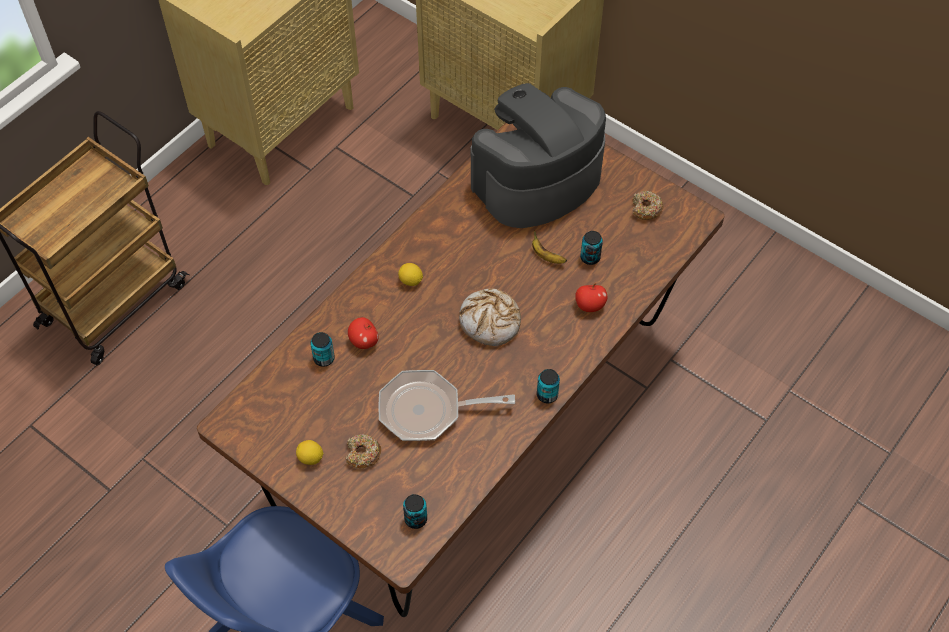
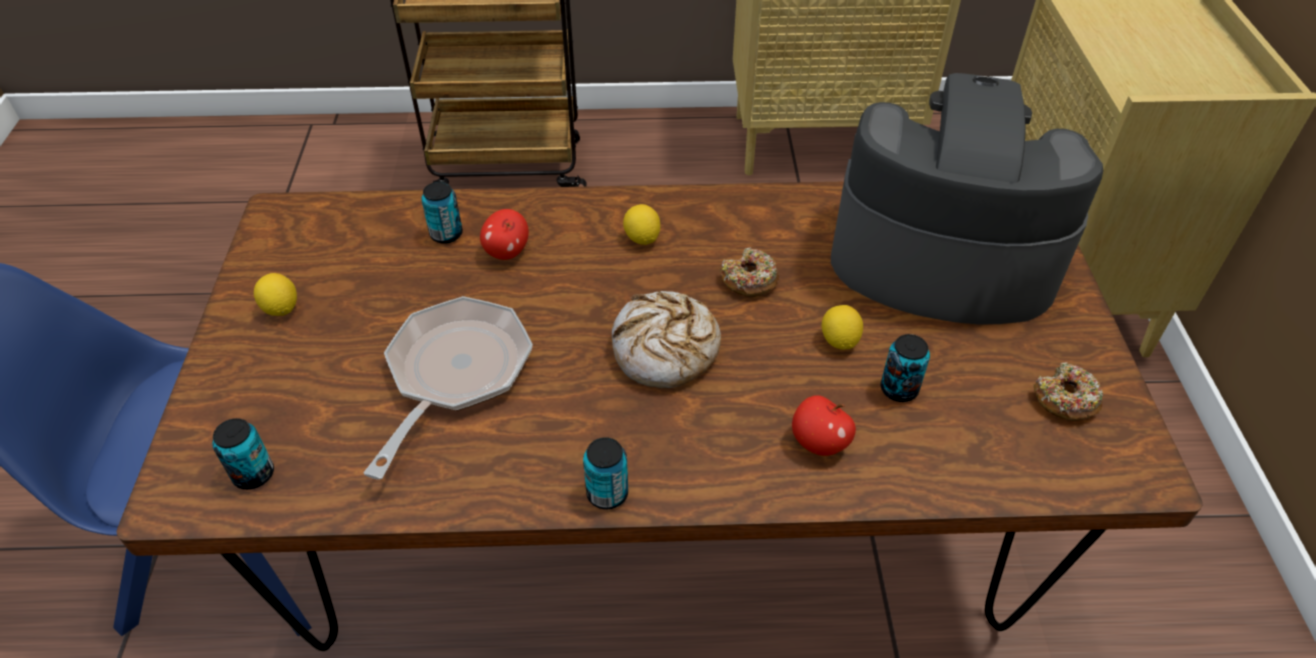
camera: 50 degrees right, 10 degrees down
(362, 454) = (326, 353): donut -> donut (749, 280)
(427, 410) = (454, 374): frying pan -> frying pan turned 60 degrees clockwise
(546, 256) = (839, 341): banana -> lemon

